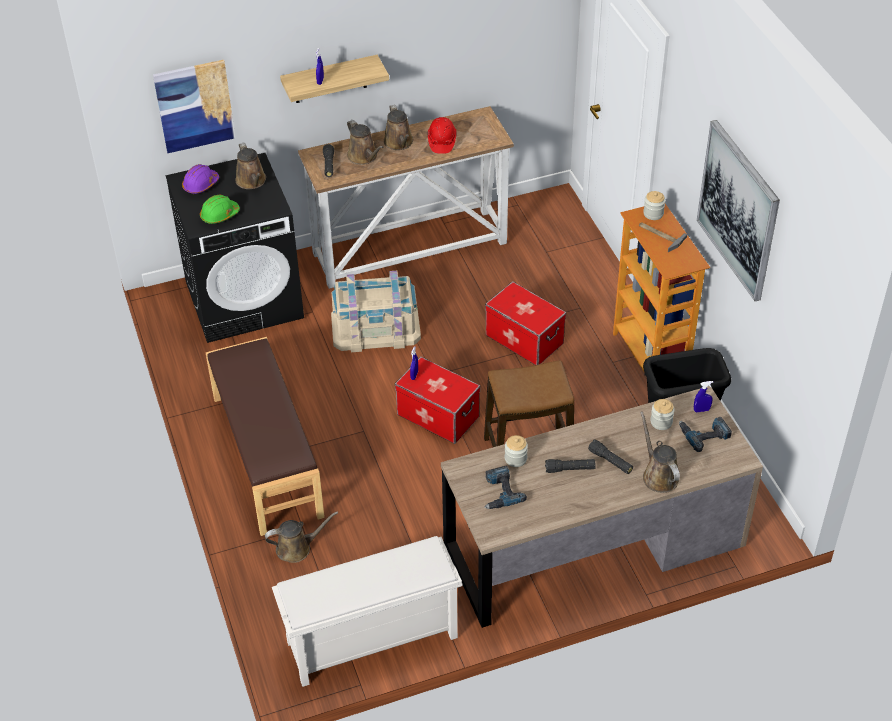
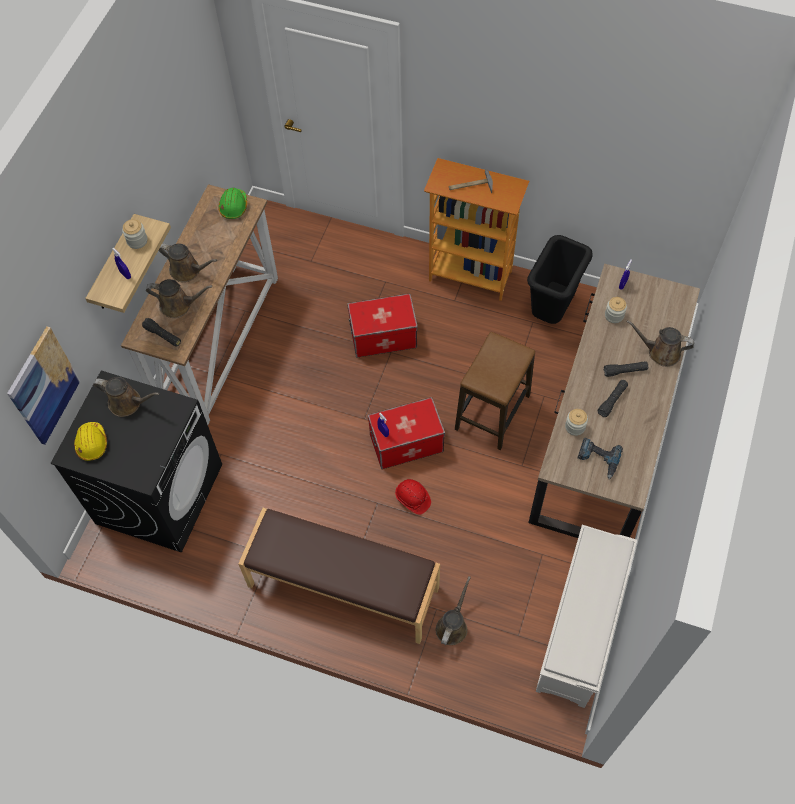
camera: 50 degrees left, 15 degrees up
(200, 185) = (92, 443): purple hard hat -> yellow hard hat
(219, 215) = (145, 453): green hard hat -> green hard hat (233, 207)
(376, 327) = (280, 422): beige storage box -> none
(441, 142) = (216, 243): red hard hat -> red hard hat (412, 499)
(653, 214) = (444, 173): jar -> jar (137, 241)
(704, 434) = (645, 299): power drill -> none
(738, 210) = (558, 123): picture -> none

